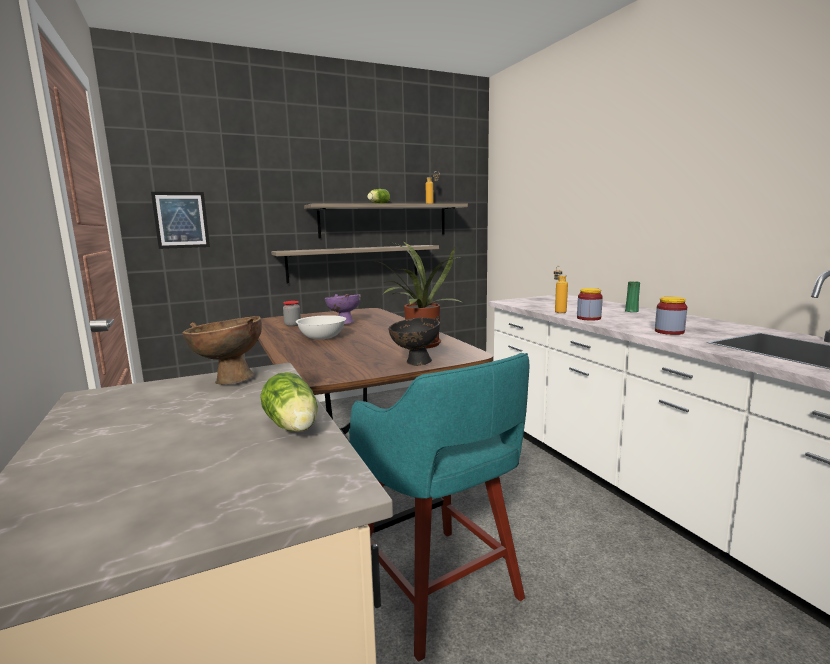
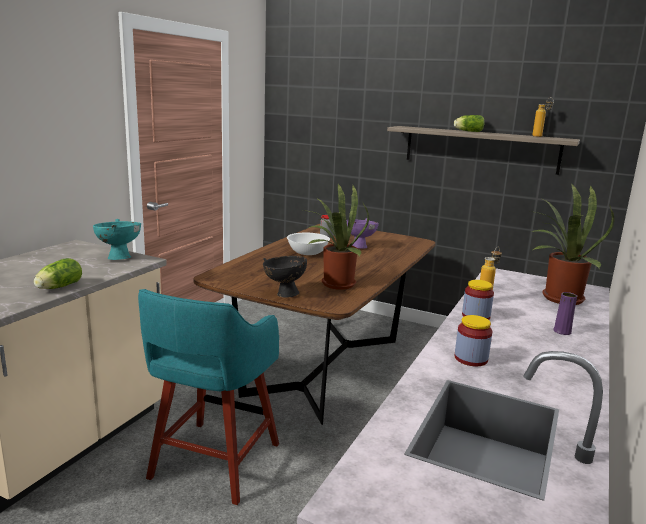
camera: 50 degrees right, 5 degrees up
(181, 220) = (301, 130): picture -> none
(228, 379) = (119, 257): brown bowl -> turquoise bowl
(354, 263) = (439, 190): shelf -> none
(571, 302) = (557, 298): none -> potted plant
(631, 311) = (562, 331): green vase -> purple vase

